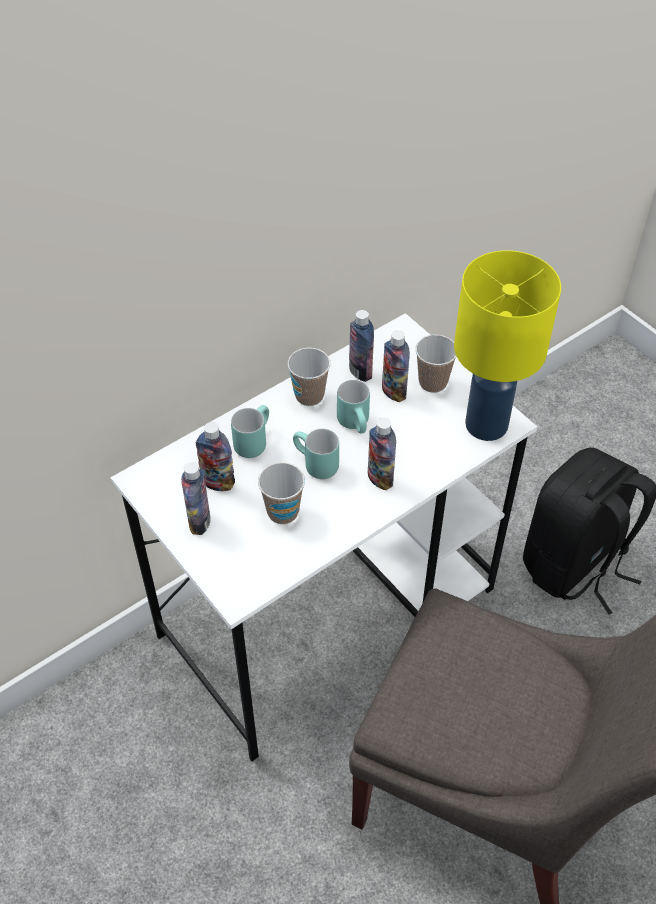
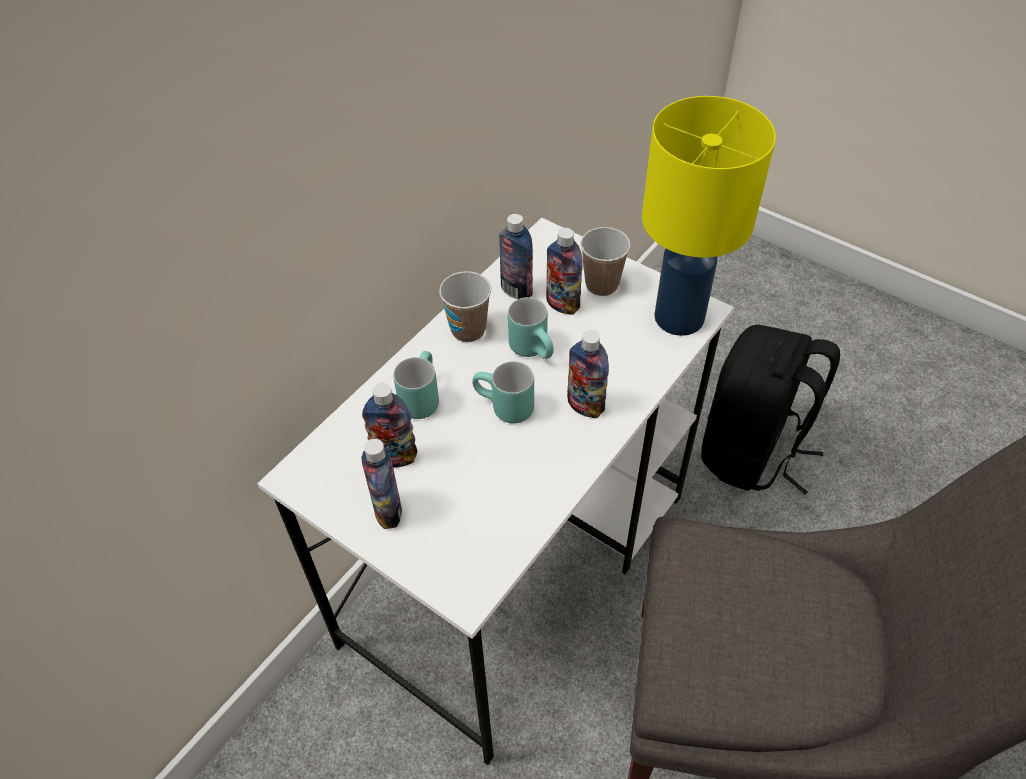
camera: 15 degrees left, 0 degrees up
(283, 512) = (486, 473): cup -> none

